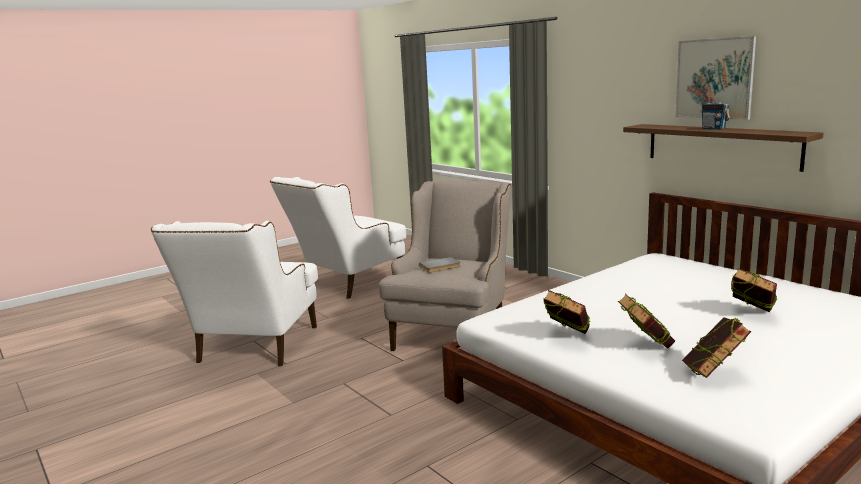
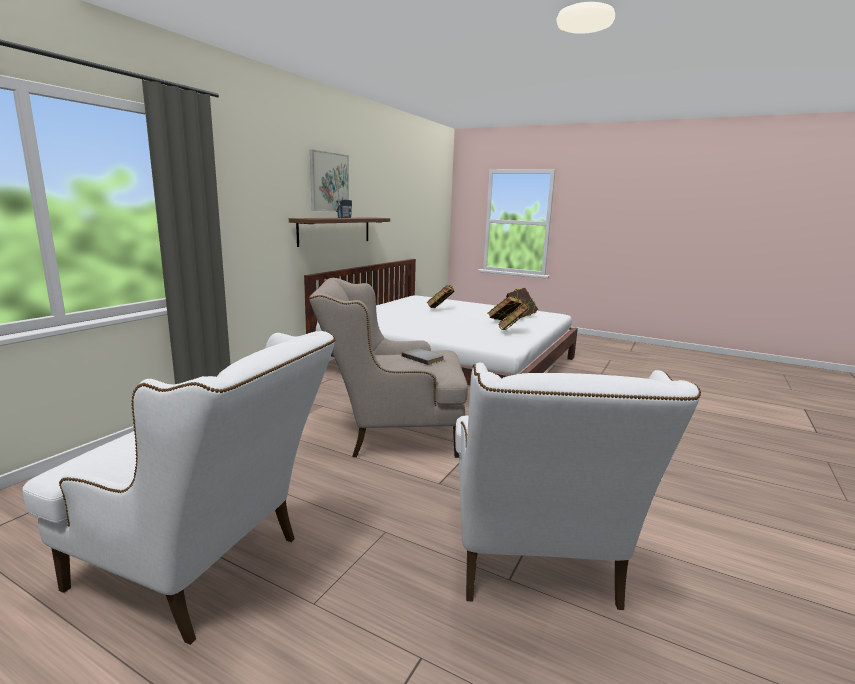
camera: 115 degrees left, 0 degrees up
(253, 349) = (534, 564): white armchair -> white armchair turned 105 degrees clockwise

